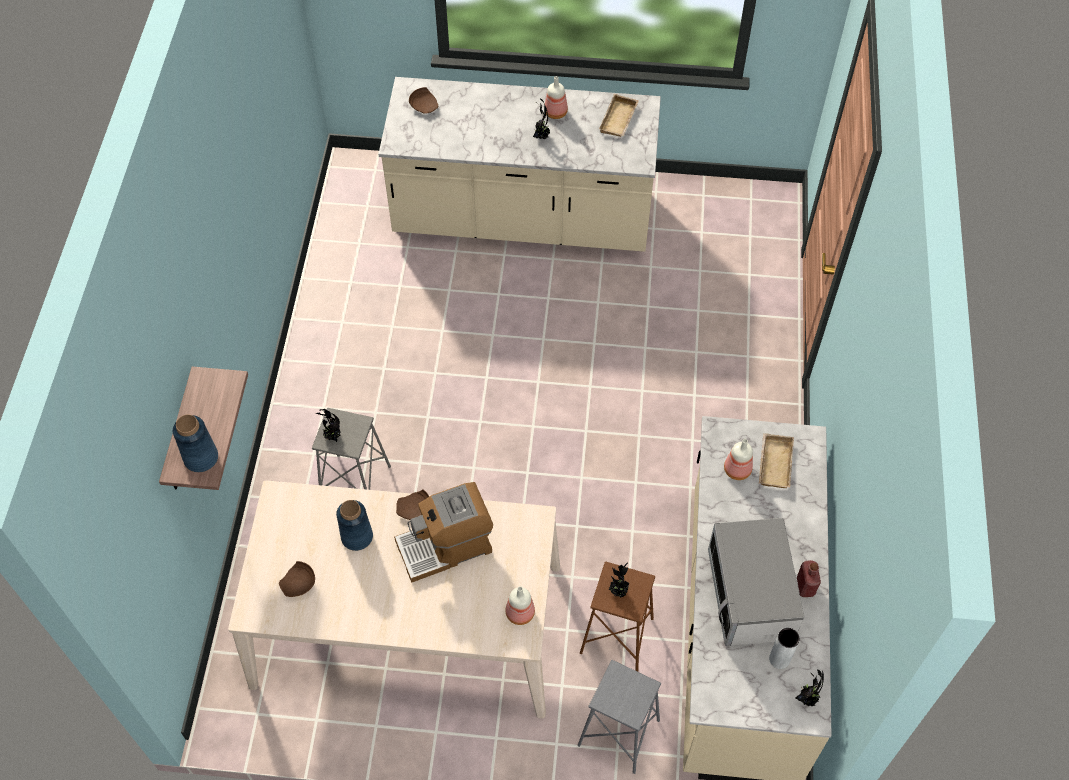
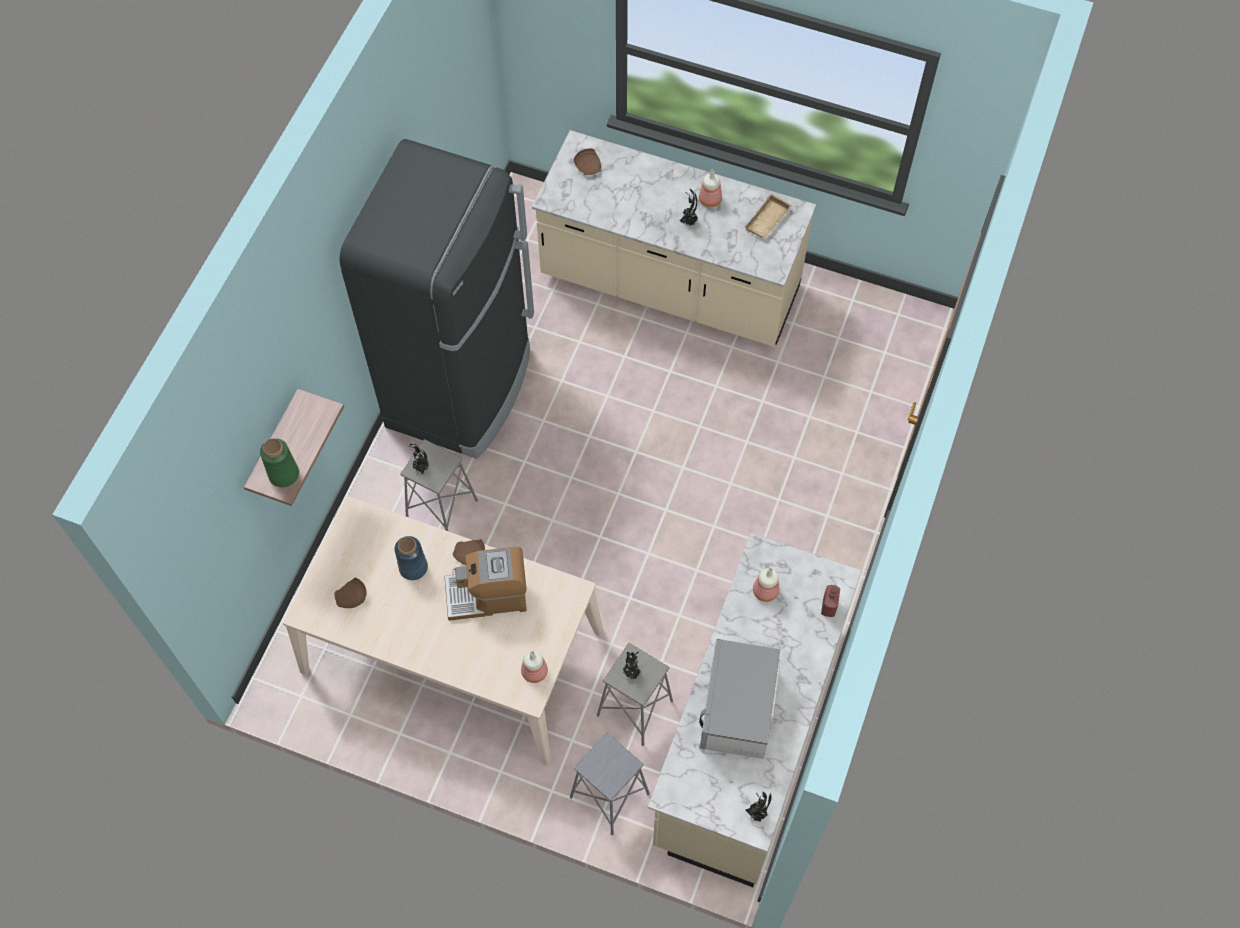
camera: 15 degrees right, 5 degrees up
(201, 458) = (284, 474): blue vase -> green vase
(341, 360) = (461, 388): none -> black fridge
(616, 636) = (634, 709): brown stool -> grey stool
(773, 463) = (801, 592): beige tray -> none
(779, 659) = (744, 772): grey vase -> none
(805, 586) = (790, 713): red bottle -> red bottle (828, 607)

